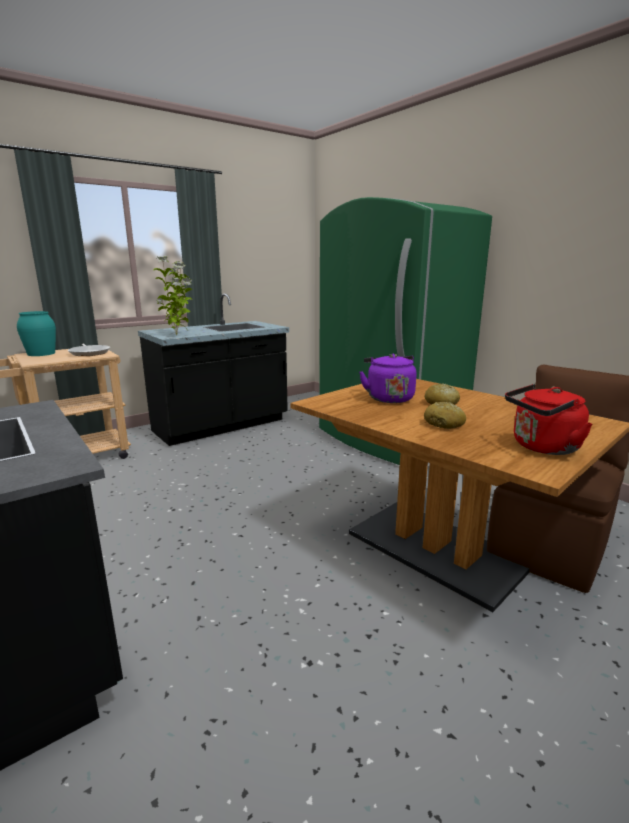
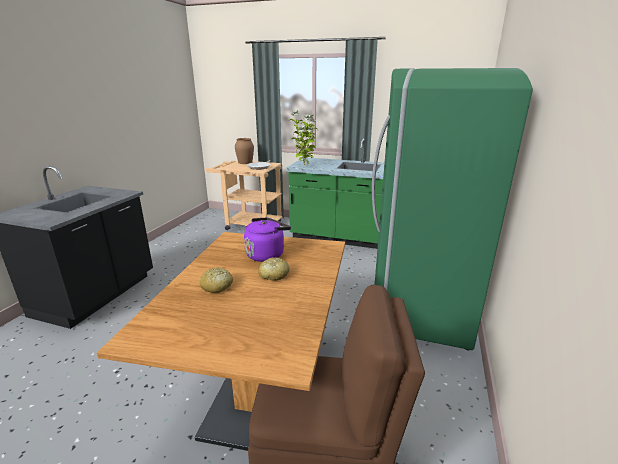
camera: 55 degrees right, 5 degrees up
(41, 354) = (245, 162): turquoise vase -> brown vase
(221, 426) = (340, 238): black counter -> green counter
(542, 447) = (184, 335): red kettle -> none

